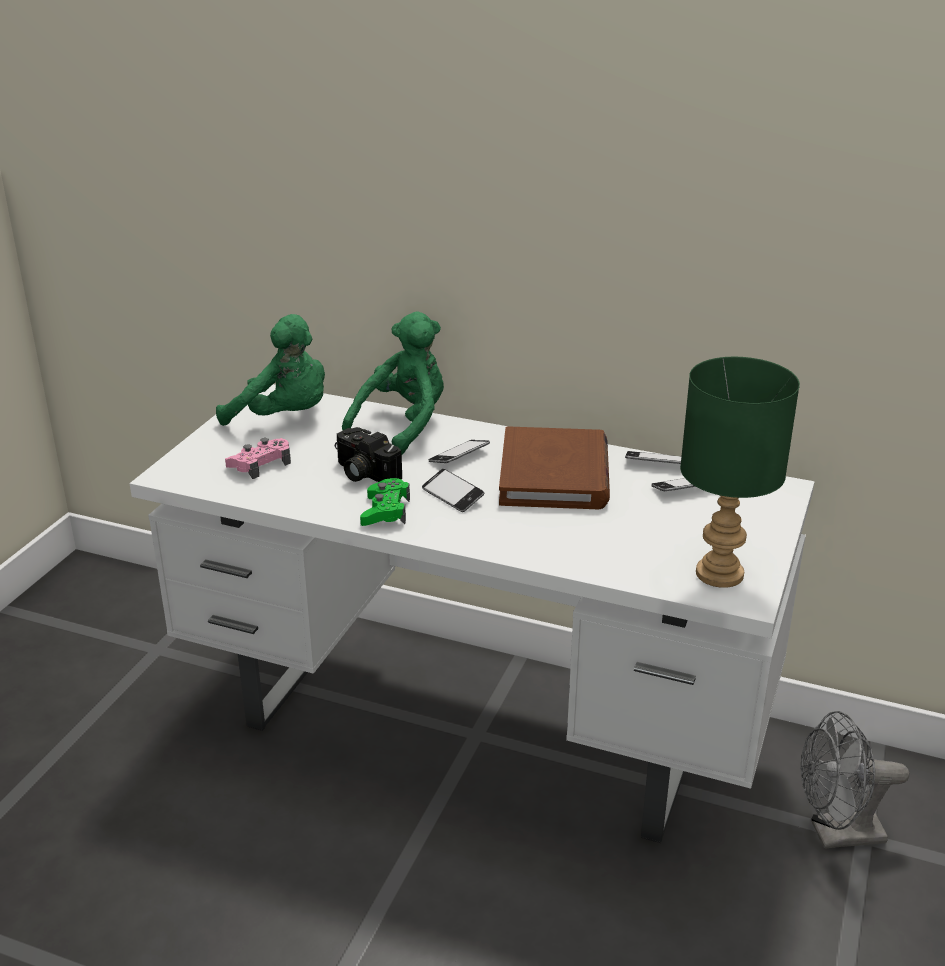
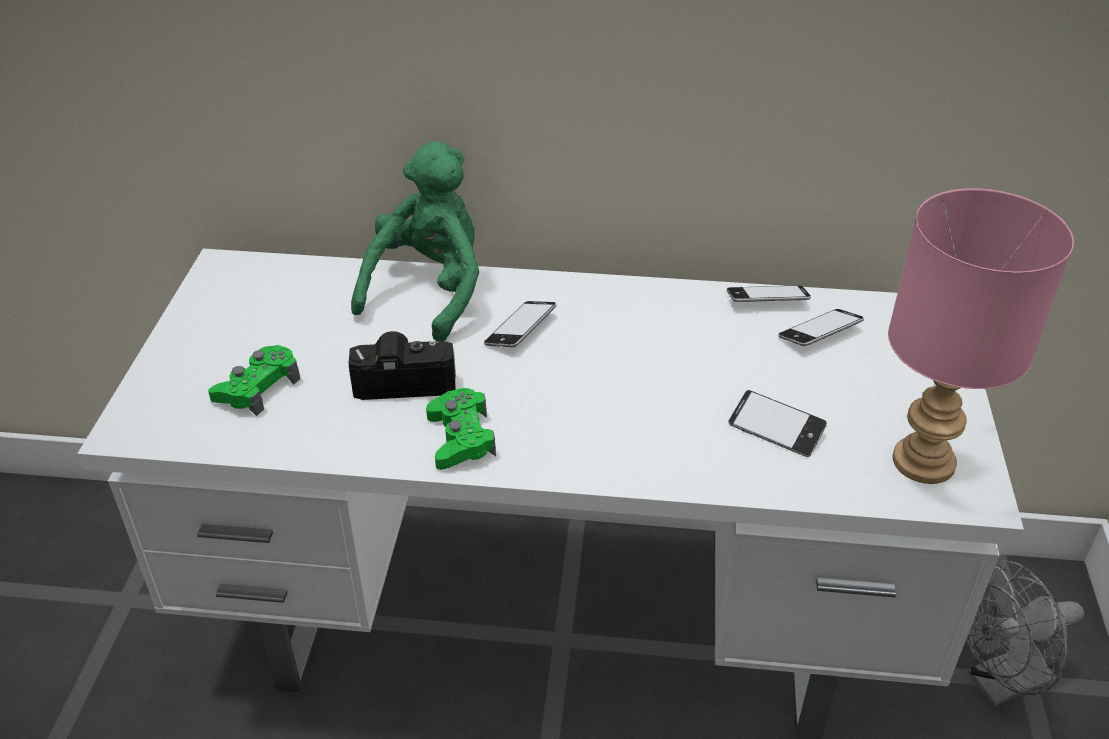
camera: 15 degrees left, 10 degrees up
(260, 464) = (258, 388): pink game controller -> green game controller
(284, 417) = (262, 303): green plush toy -> none
(363, 473) = (405, 379): camera -> camera turned 150 degrees clockwise
(452, 495) = (538, 395): phone -> phone (776, 429)
(554, 475) = (653, 339): brown book -> none
(719, 575) = (924, 464): green table lamp -> pink table lamp

